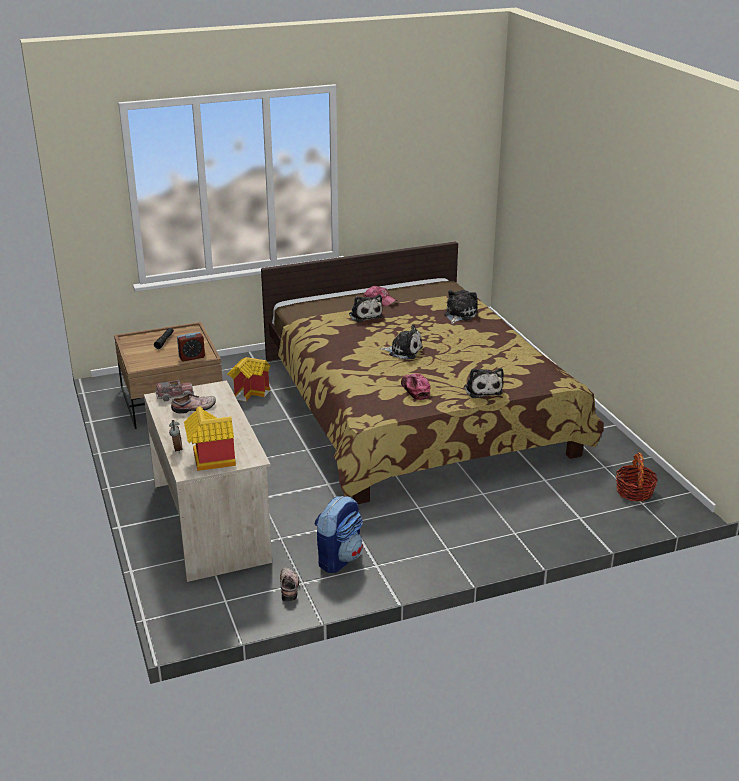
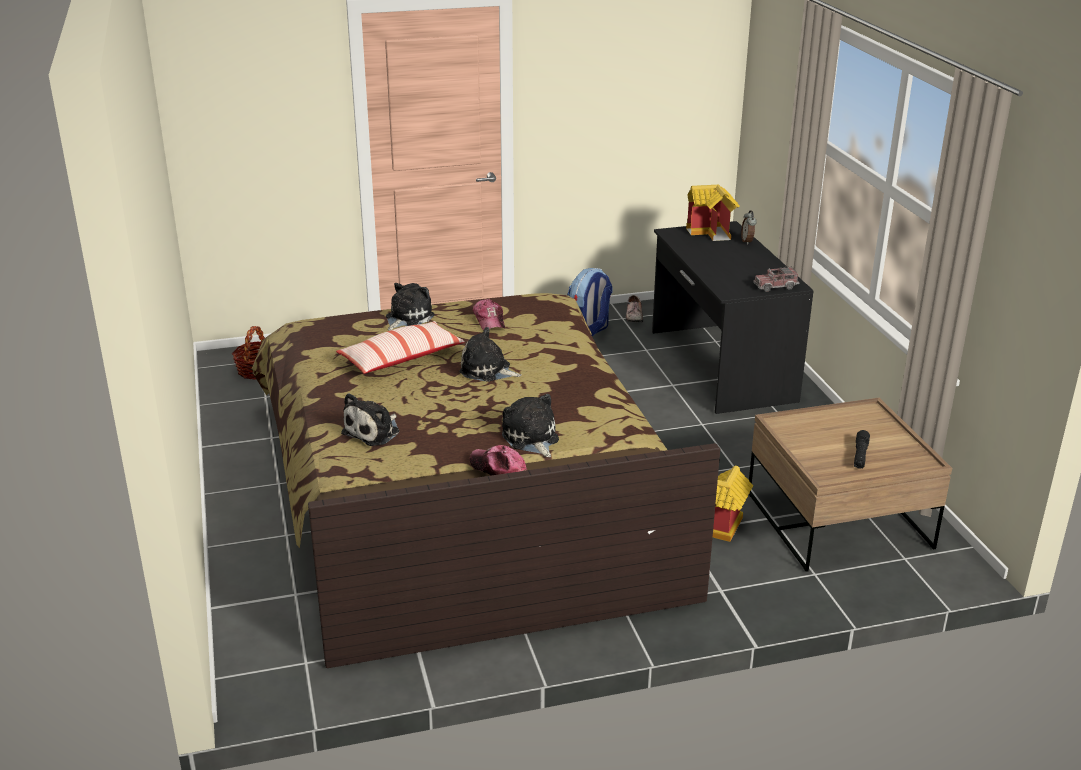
camera: 175 degrees left, 0 degrees up
(192, 357) = (800, 423): alarm clock -> none
(194, 408) = (746, 273): shoe -> none
(212, 522) = (720, 365): beige desk -> black desk
(468, 356) = (401, 358): none -> pillow
(482, 389) = (407, 318): plush toy -> plush toy turned 45 degrees clockwise

